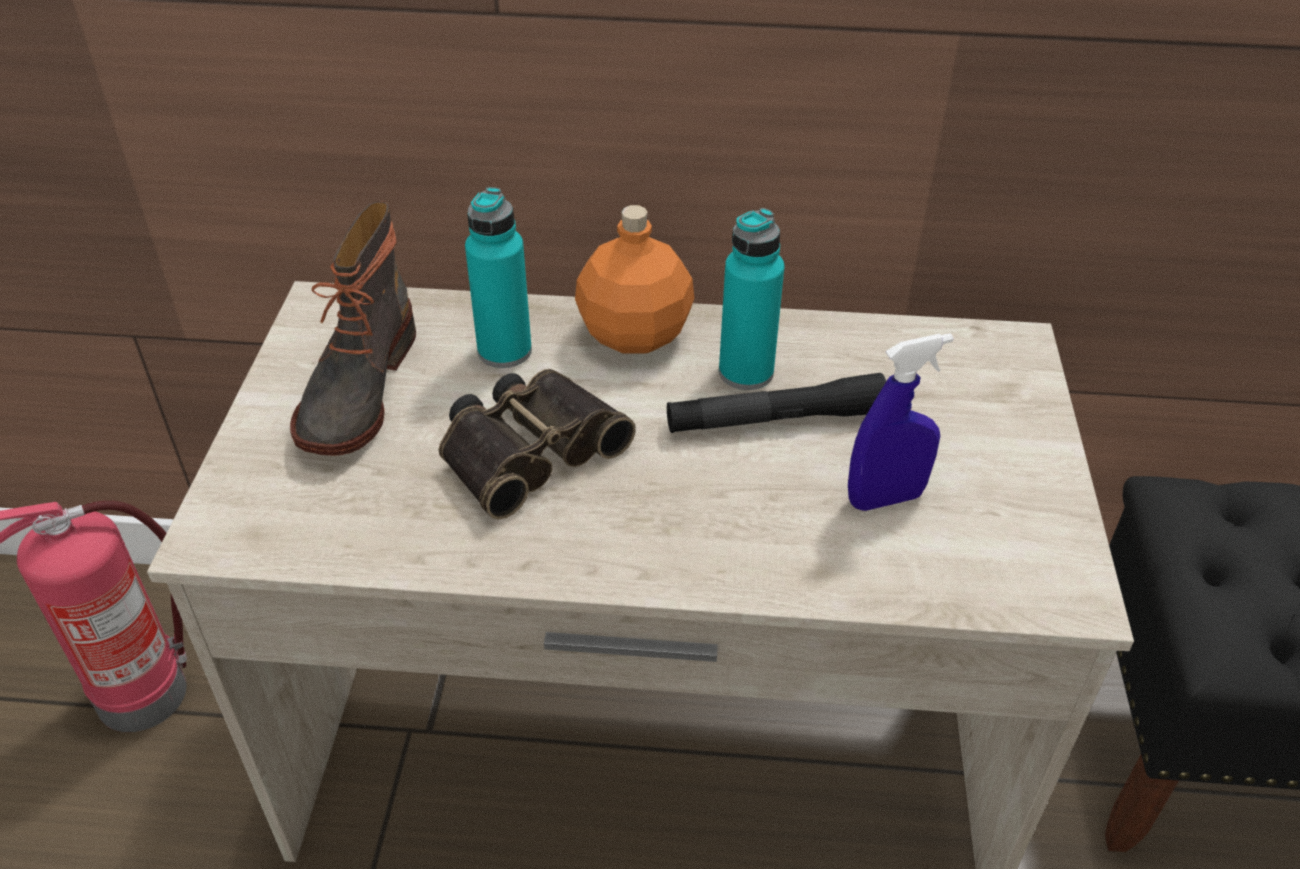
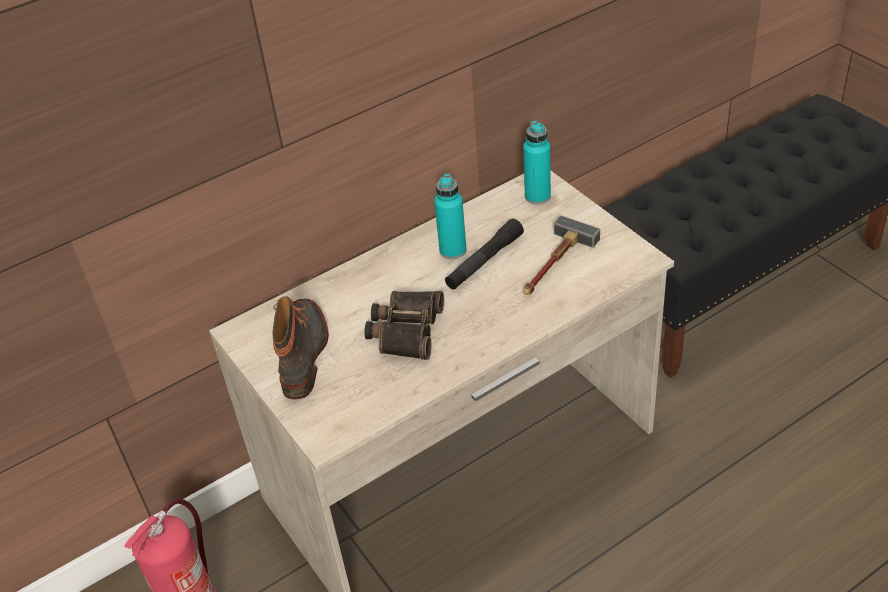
camera: 35 degrees left, 0 degrees up
(356, 389) = (304, 353): boot -> boot turned 150 degrees counterclockwise
(504, 351) = (346, 301): turquoise bottle -> turquoise bottle (537, 196)
(635, 335) = (391, 262): orange bottle -> none
(885, 498) = (553, 265): blue spray bottle -> hammer

